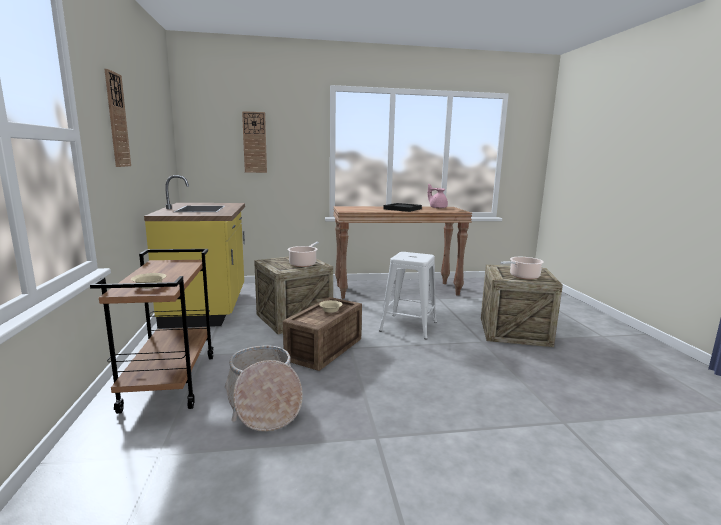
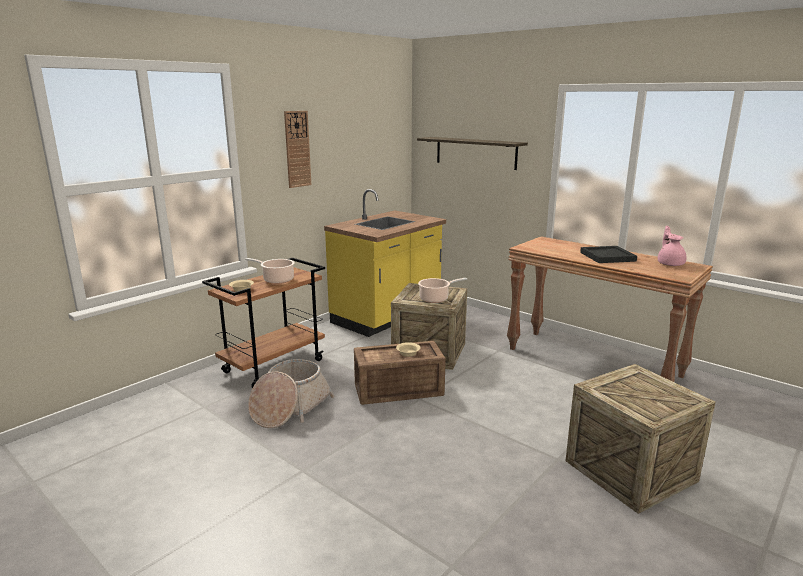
camera: 50 degrees right, 5 degrees up
(254, 142) = (475, 152): wall clock -> shelf
(408, 326) = (514, 405): white stool -> none
(523, 276) = (628, 397): cooking pot -> cooking pot (276, 280)

